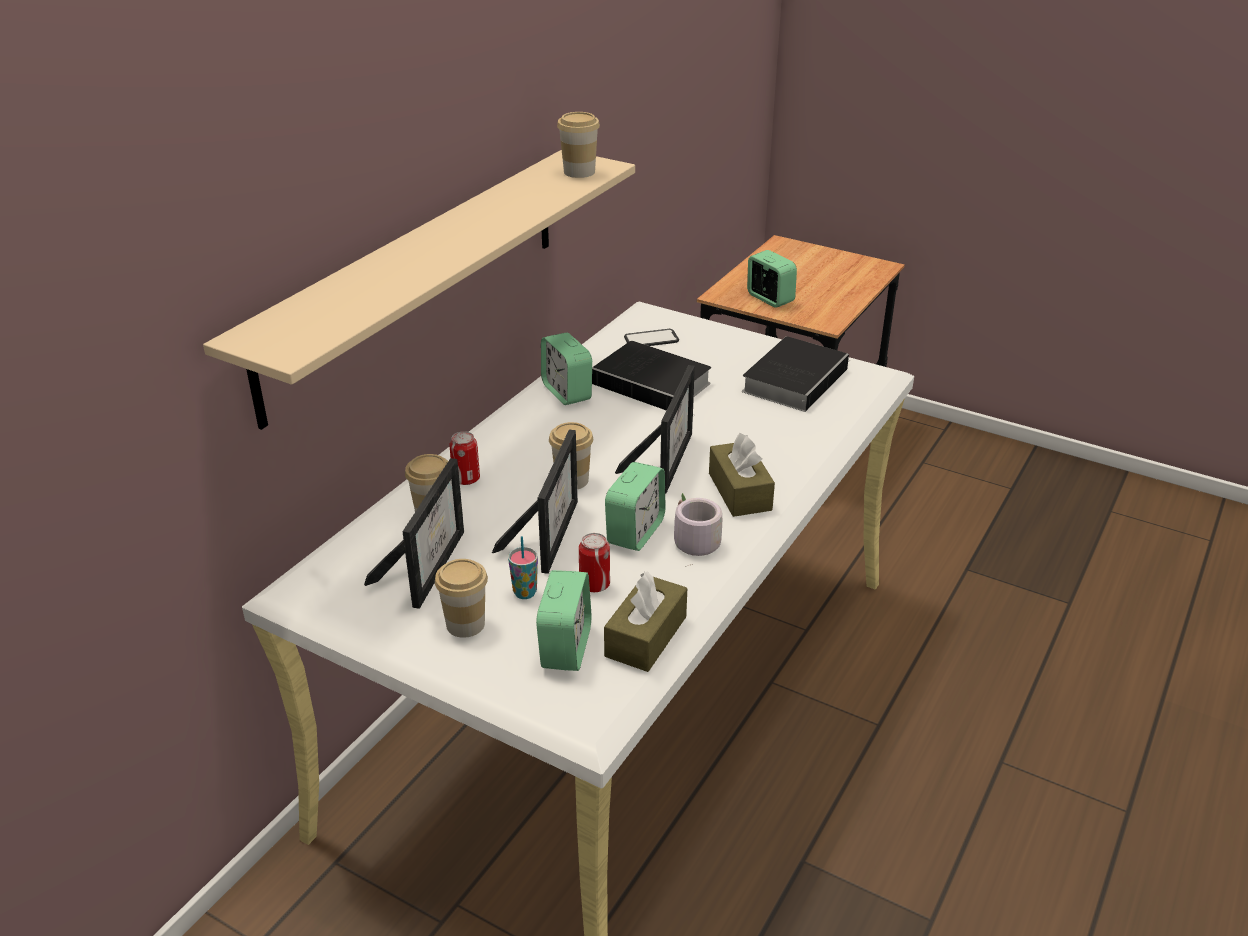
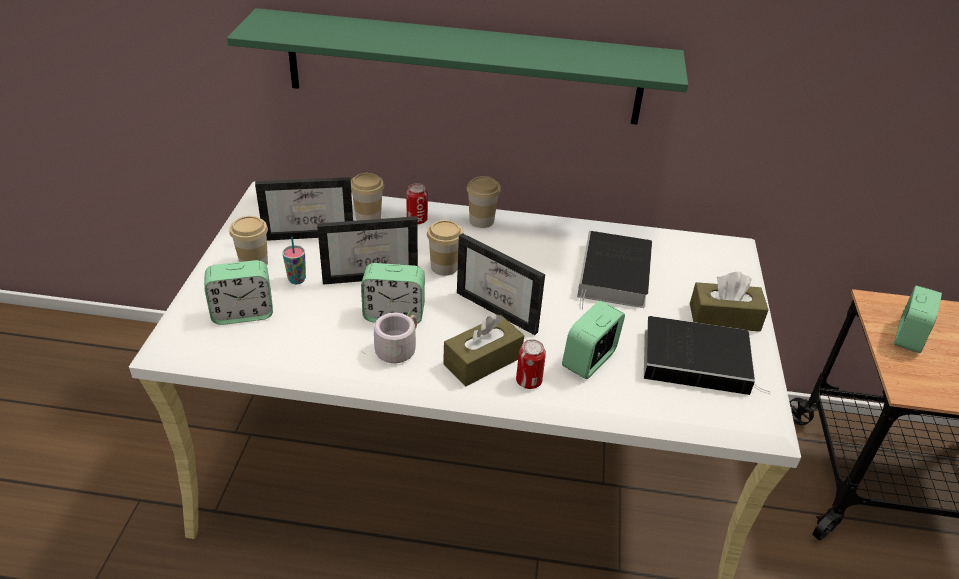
camera: 65 degrees right, 5 degrees up
(416, 278) = (463, 67): beige shelf -> green shelf
(567, 392) = (564, 235): alarm clock -> alarm clock (589, 360)
(579, 172) = (639, 64): cup -> cup (481, 220)
(594, 585) = (319, 309): can -> can (528, 381)
(646, 636) = (267, 349): brown tissue box -> brown tissue box (724, 317)
(651, 339) = (686, 258): phone -> none
(666, 459) = (503, 308): picture frame -> picture frame turned 45 degrees clockwise

